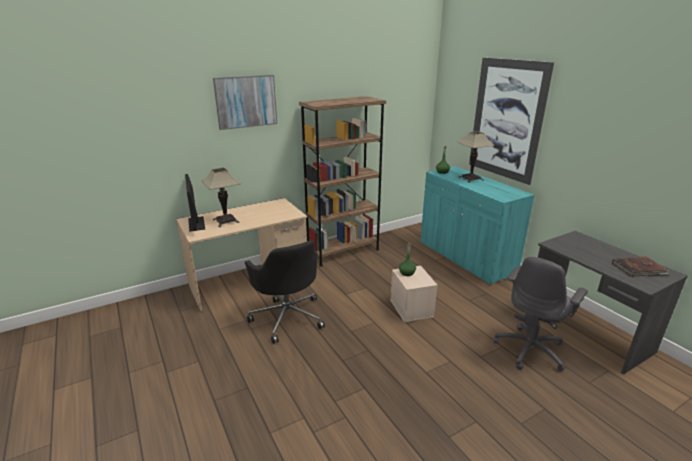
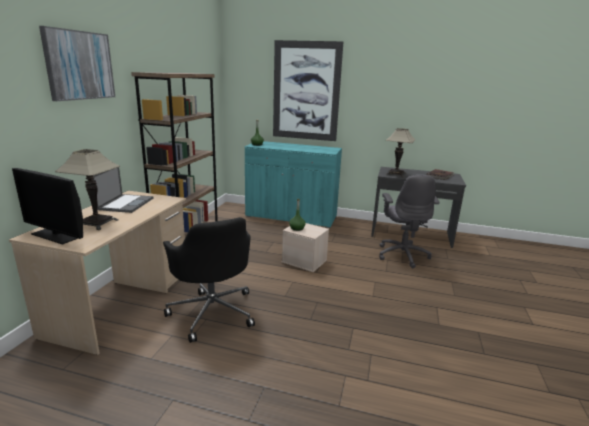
camera: 45 degrees left, 5 degrees down
(264, 210) = (126, 203): none -> laptop
(287, 316) = (212, 311): black office chair -> black office chair turned 45 degrees clockwise
(470, 179) = (286, 145): table lamp -> table lamp (396, 174)

